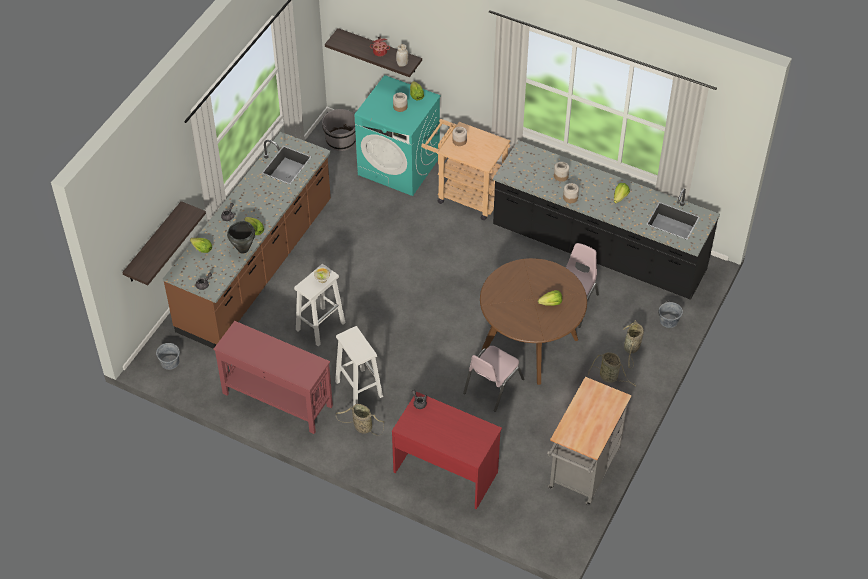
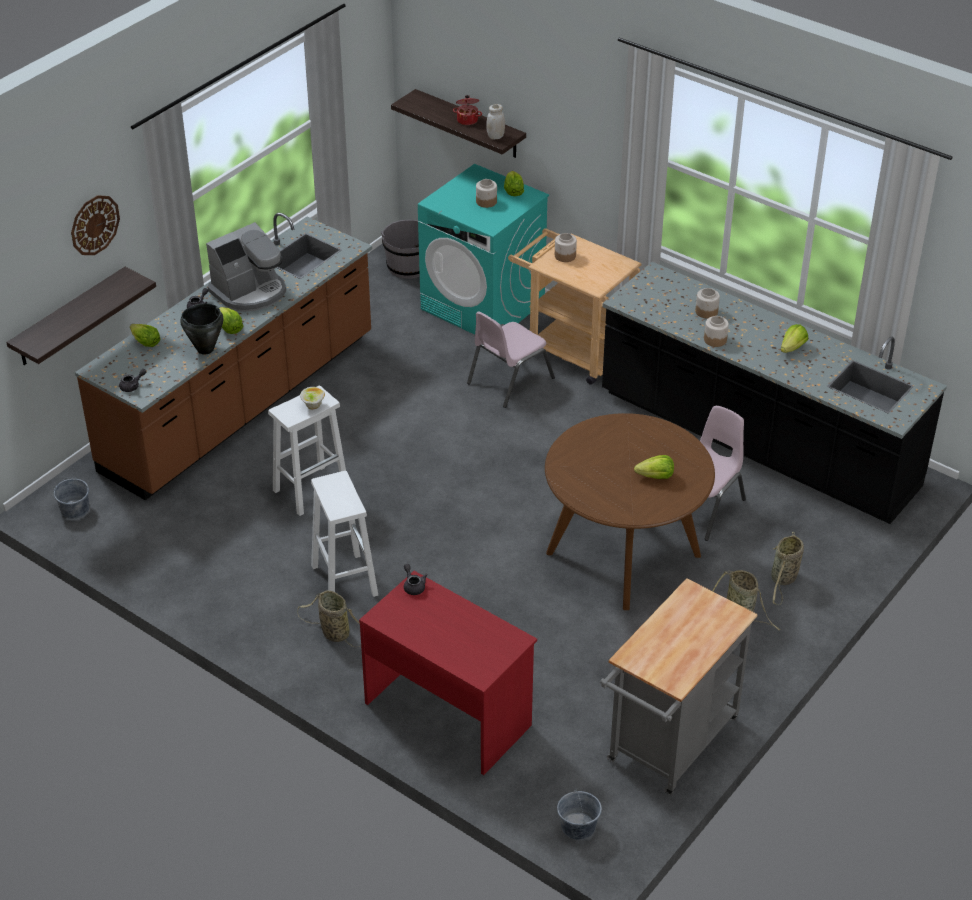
camera: 10 degrees right, 10 degrees down
(164, 184) = (94, 225): none -> wall clock
(259, 199) = (250, 292): none -> coffee machine
(277, 399) = (216, 578): red console table -> none
(492, 386) = (552, 603): pink chair -> pink chair (509, 380)
(668, 321) = (850, 549): grey bucket -> grey bucket (578, 827)

